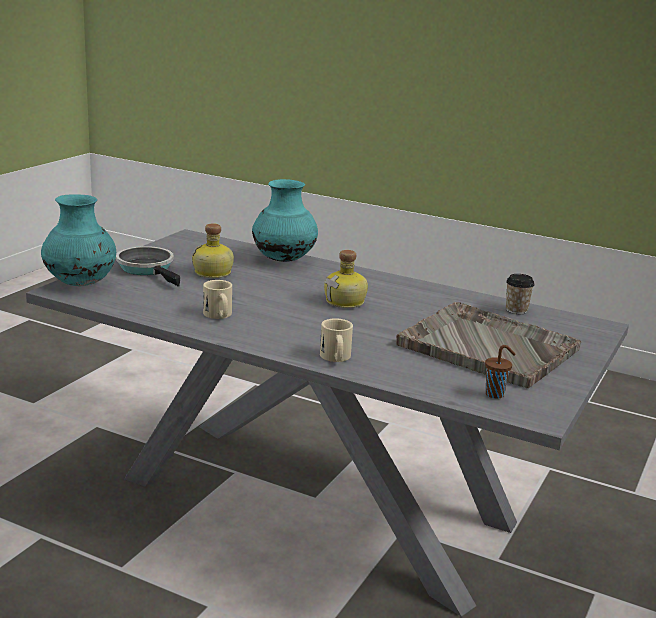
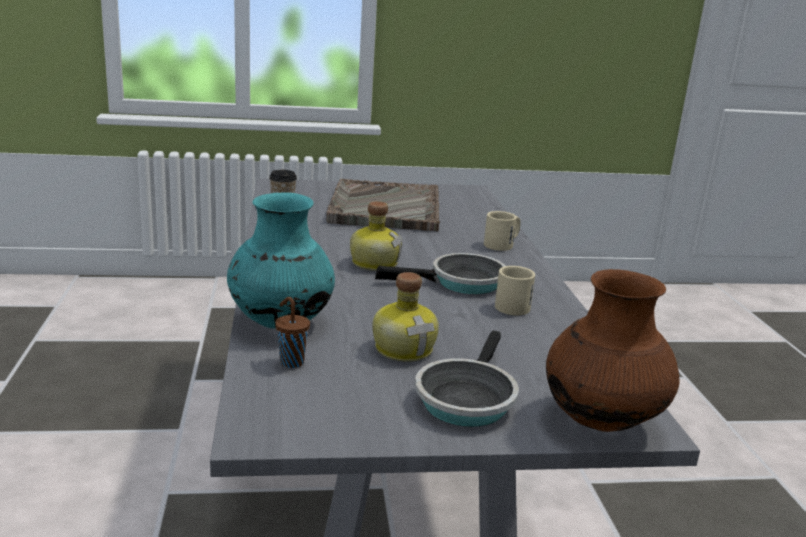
camera: 125 degrees left, 0 degrees up
(80, 284) = (601, 421): turquoise vase -> brown vase
(277, 314) = (461, 282): none -> frying pan
(495, 394) = (462, 199): brown cup -> brown cup (290, 362)

